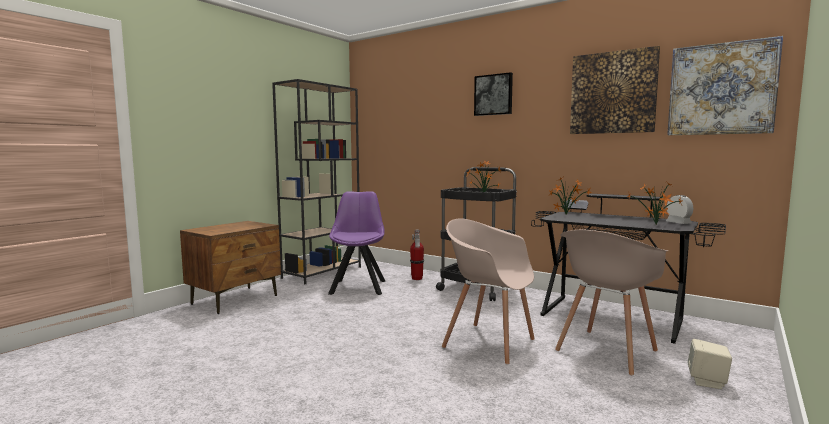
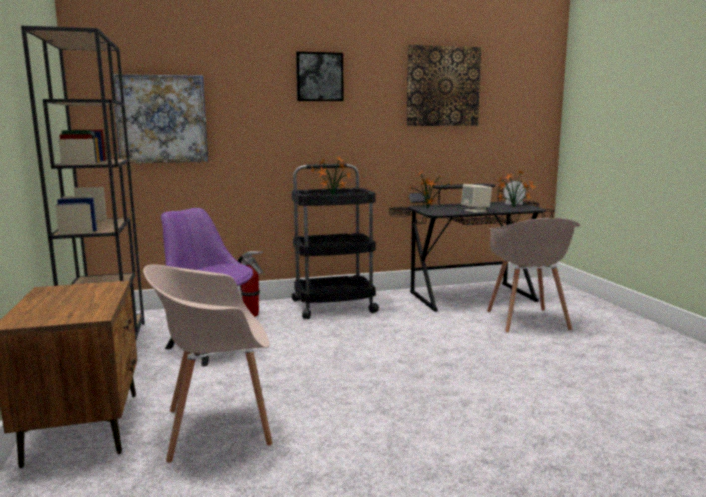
camera: 50 degrees left, 5 degrees up
(488, 343) = (461, 346): beige chair -> beige chair (216, 428)
(707, 381) = (598, 318): beige speaker -> beige speaker (476, 211)
(721, 89) = (520, 91): picture -> picture (161, 119)

